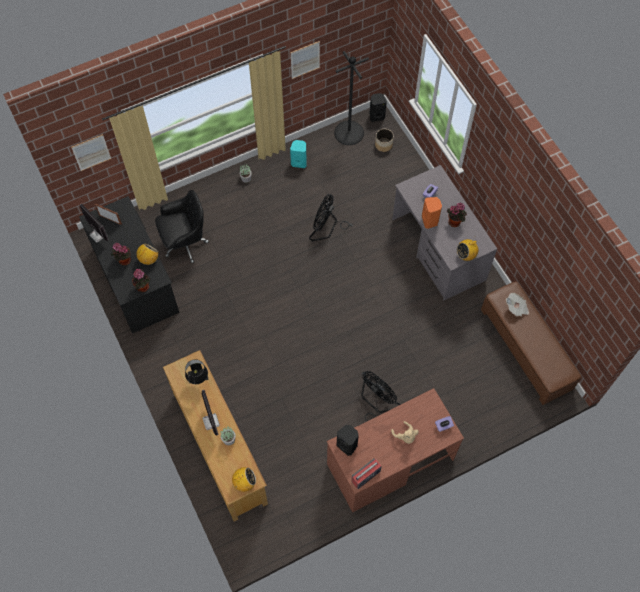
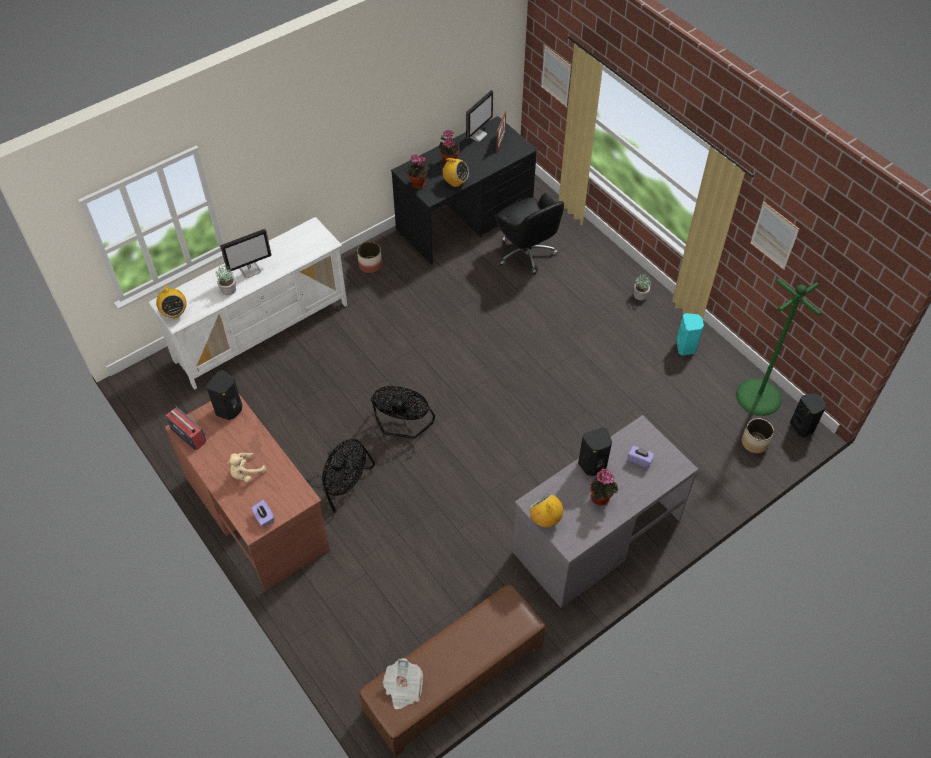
camera: 80 degrees right, 10 degrees down
(167, 358) = (370, 264): none -> planter
(198, 379) = (302, 250): black table lamp -> none
(220, 448) = (262, 332): brown dresser -> white dresser
(327, 226) = (595, 394): black fan -> black fan (403, 429)
(349, 133) = (758, 397): black clothes rack -> green clothes rack
(430, 221) = (593, 465): orange speaker -> black speaker
(516, 308) = (494, 627): newspaper -> newspaper (403, 688)

